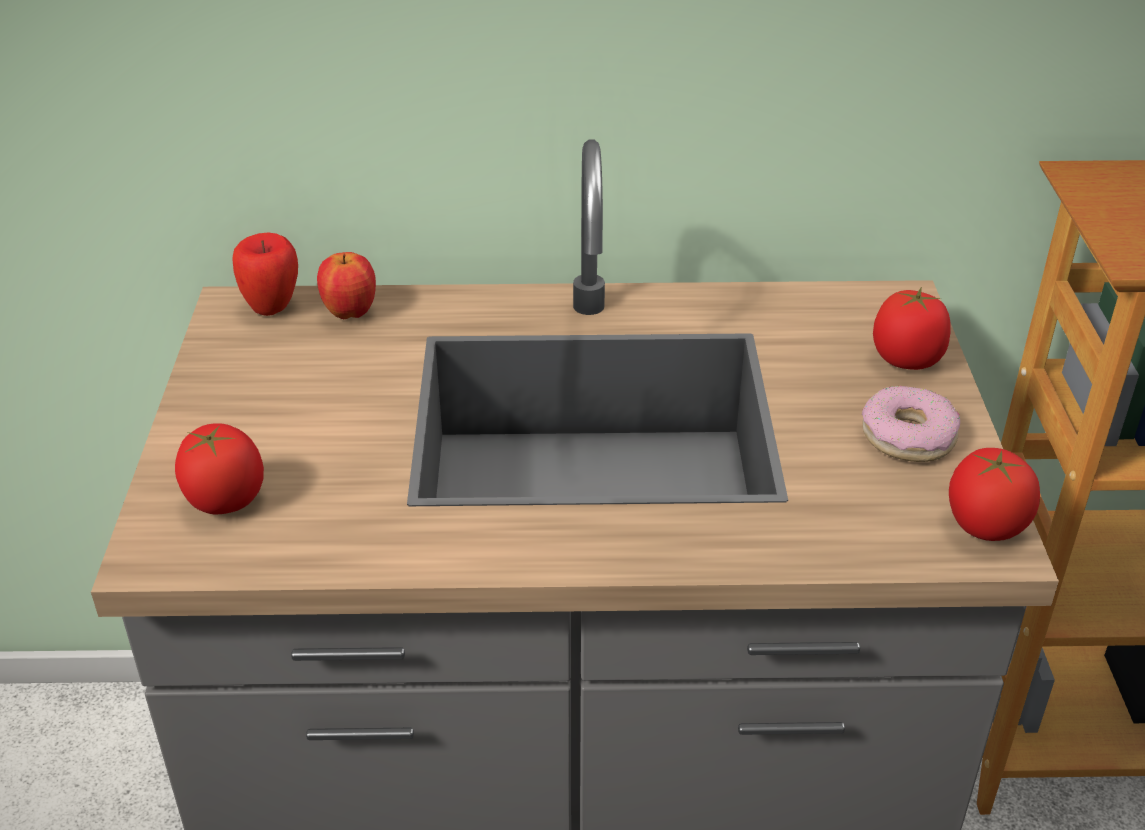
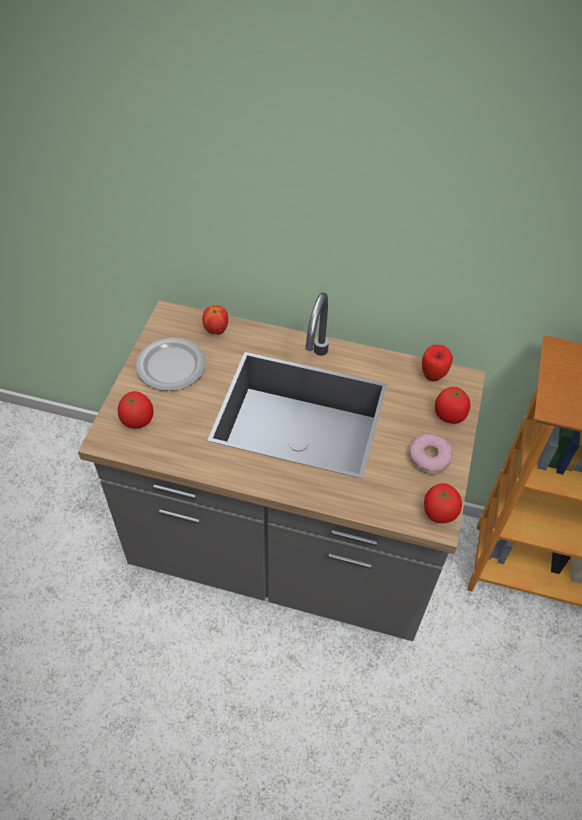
camera: 15 degrees right, 15 degrees up
(272, 308) = (184, 320): apple -> apple (433, 376)
(274, 391) = (172, 367): none -> plate

